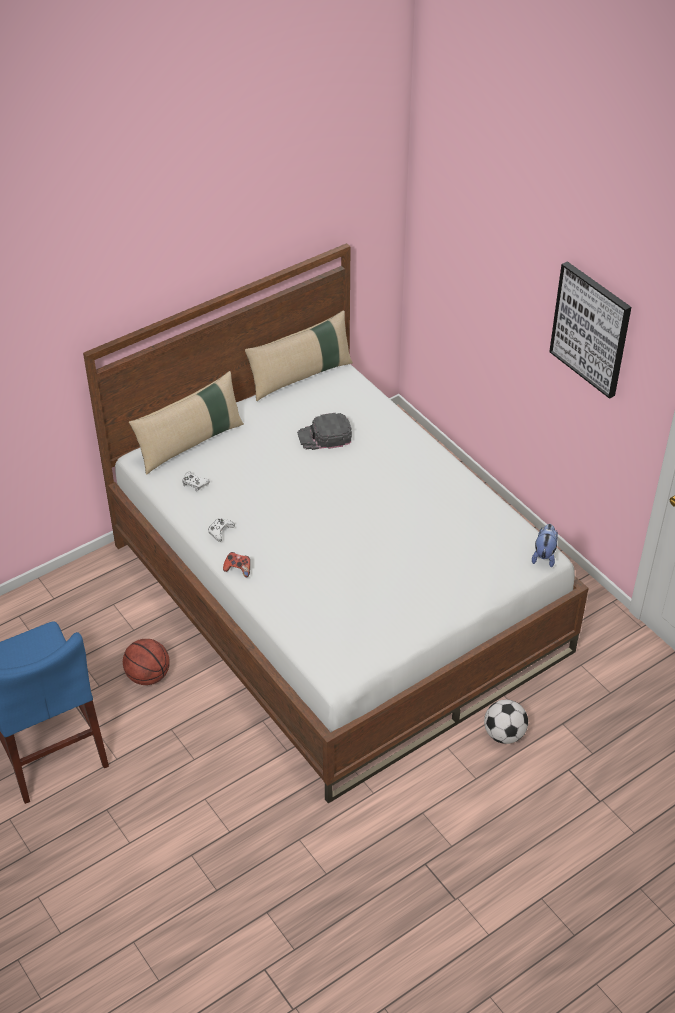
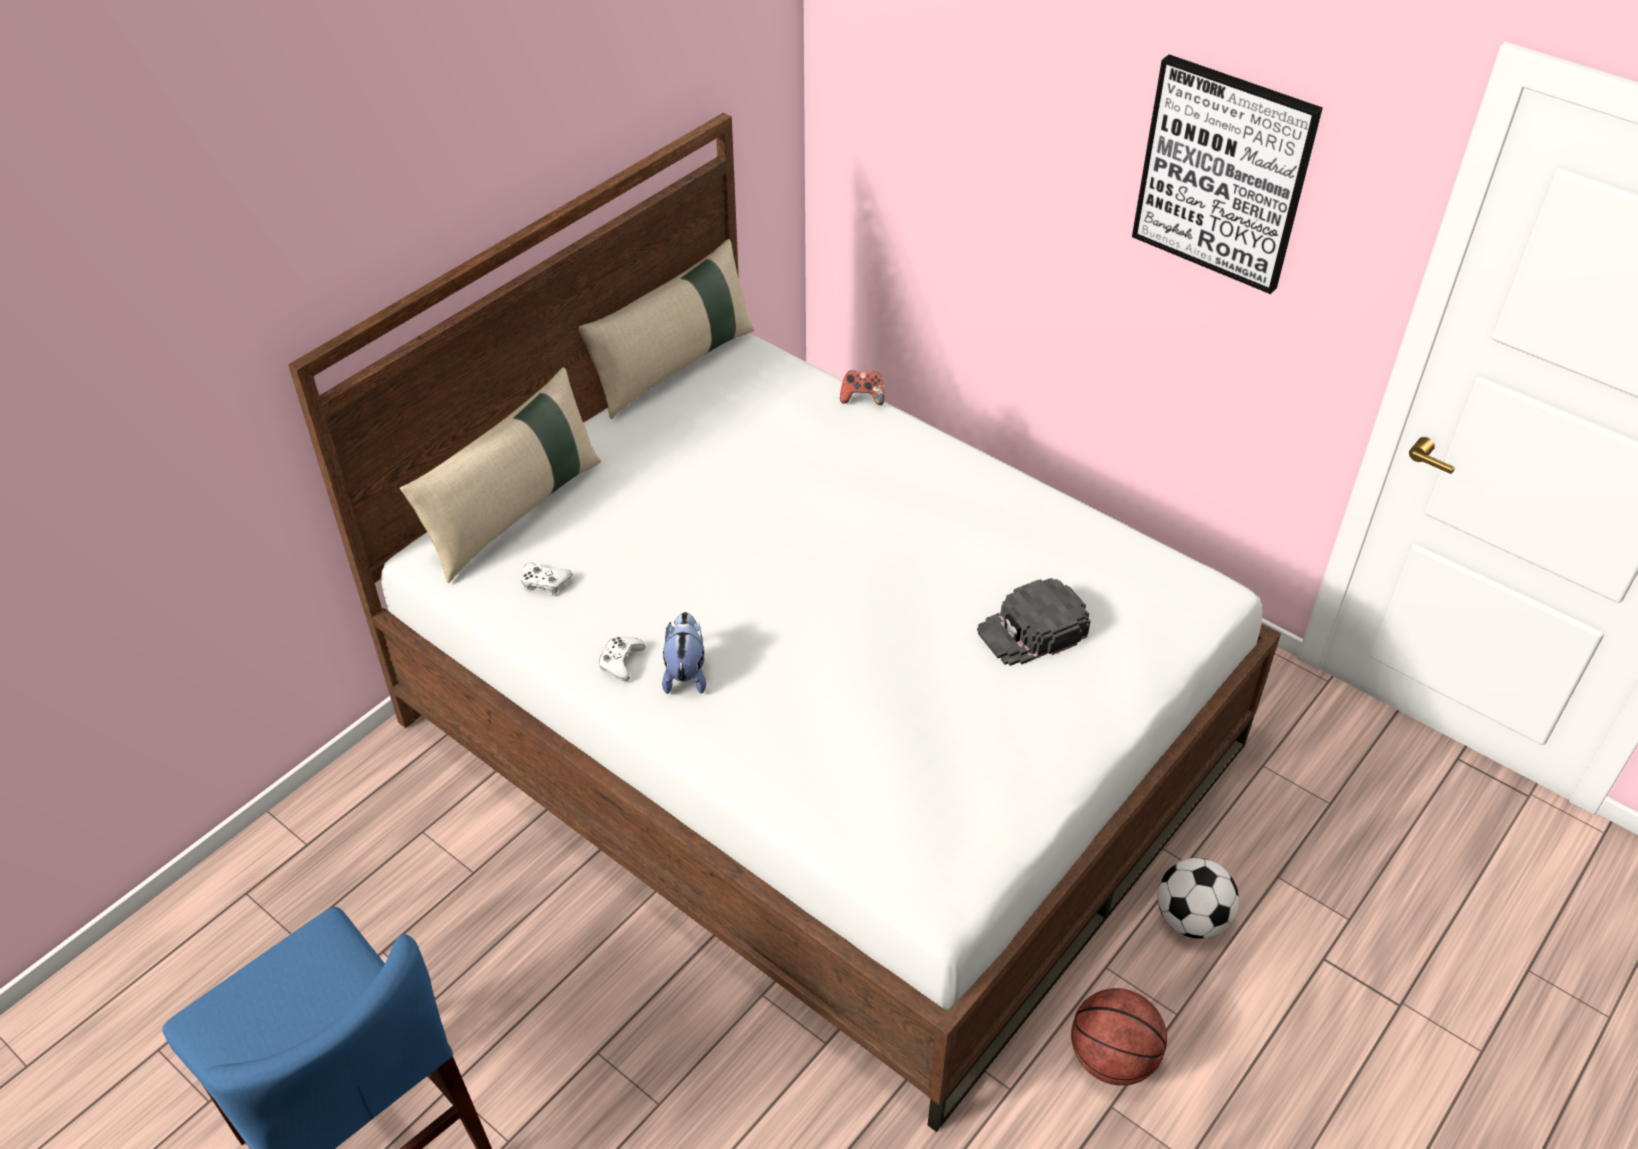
camera: 15 degrees left, 0 degrees up
(148, 675) = (524, 956): basketball -> basketball (1111, 1058)
(238, 569) = (678, 728): game controller -> game controller (862, 398)
(325, 436) = (752, 457): black cap -> black cap (1032, 630)
(544, 555) = (1210, 591): plush toy -> plush toy (686, 673)

